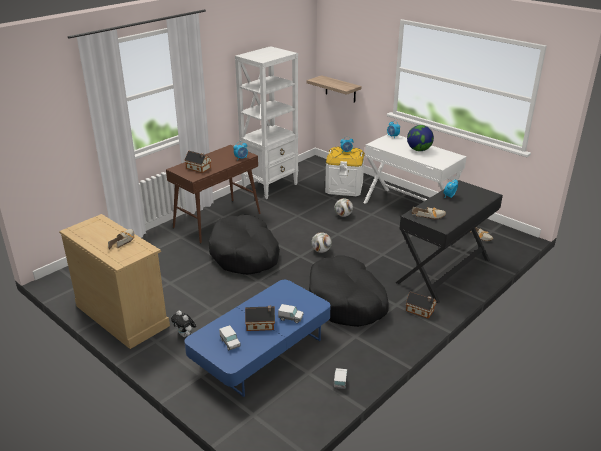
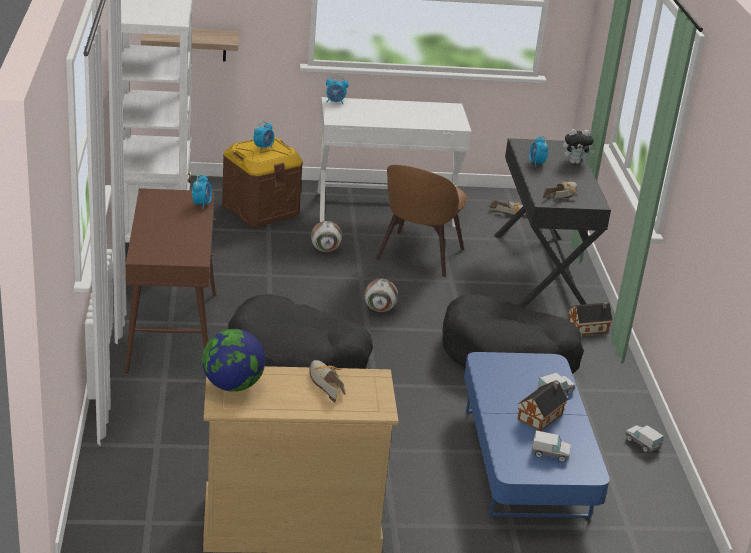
camera: 50 degrees left, 0 degrees up
(185, 335) = (413, 496): plush toy -> plush toy (575, 162)
(199, 168) = (173, 242): toy house -> none
(344, 187) = (260, 209): white storage box -> brown storage box
(386, 236) = (419, 256): none -> brown chair
(419, 150) = (399, 112): globe -> globe (233, 385)

